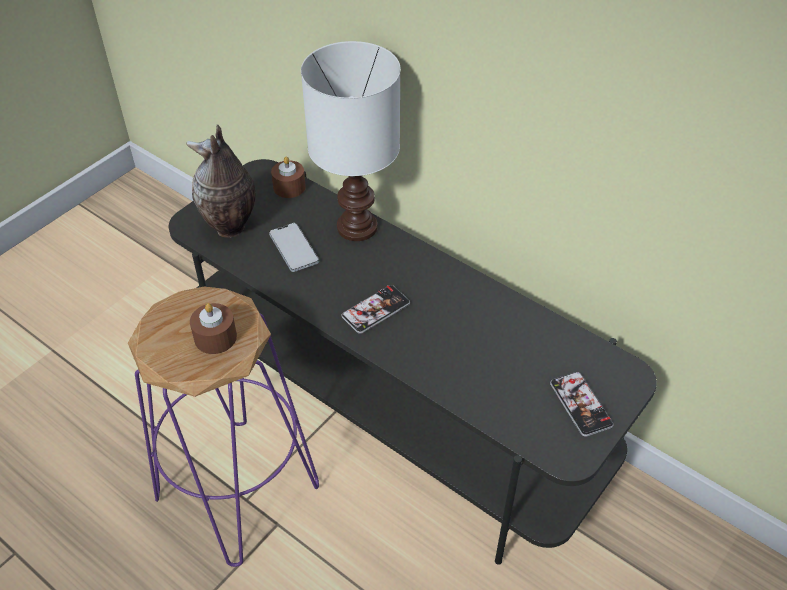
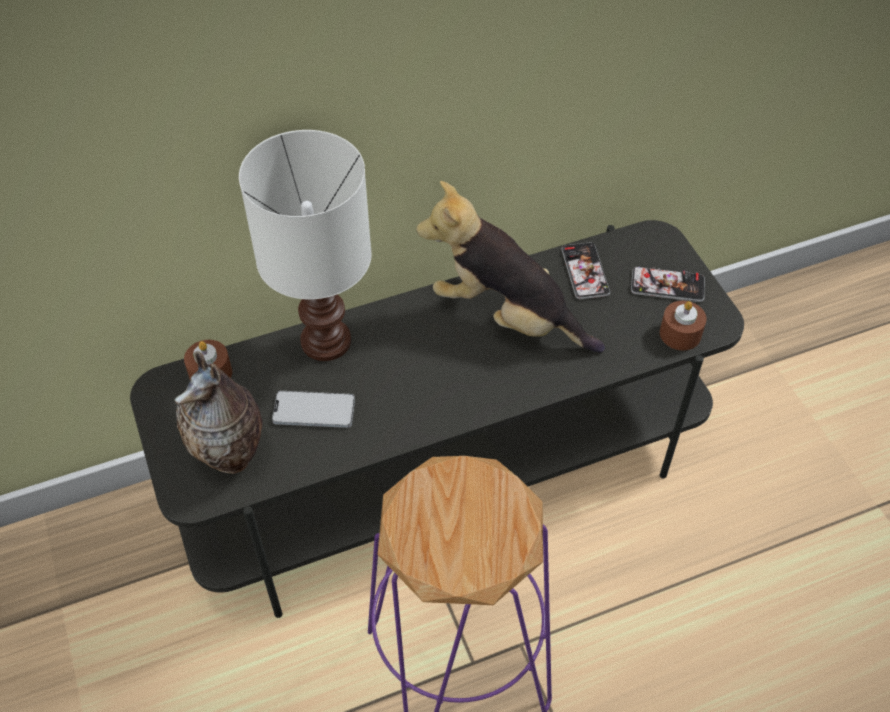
camera: 60 degrees left, 5 degrees up
(215, 337) = (479, 508): brown candle -> brown candle (680, 334)
(376, 310) = (457, 379): phone -> phone (585, 271)
(458, 313) = (507, 316): none -> plush toy

